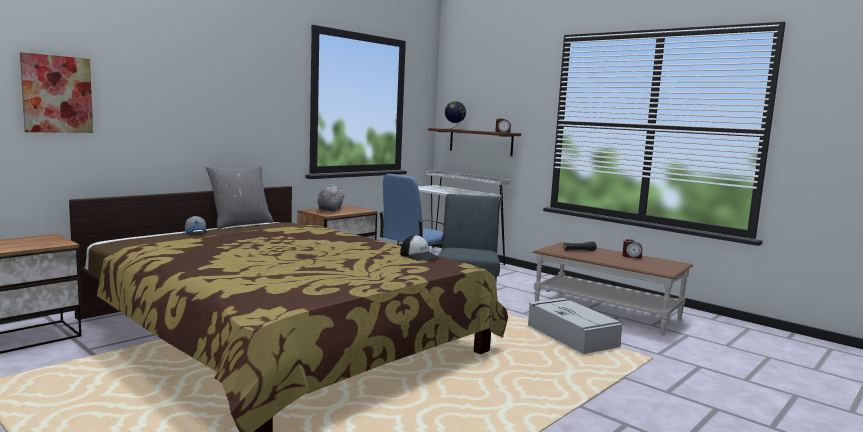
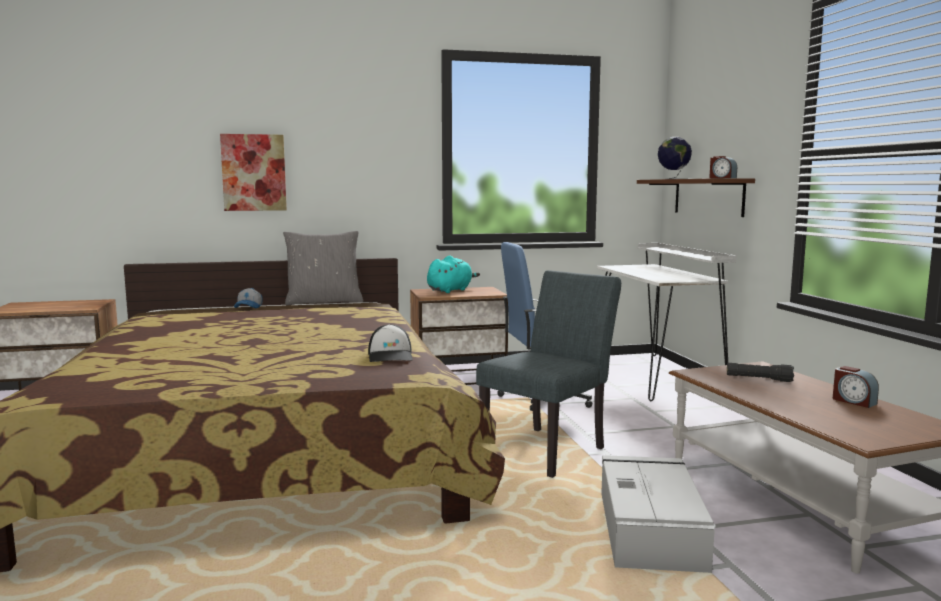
camera: 35 degrees right, 0 degrees up
(57, 94) = (126, 155): picture -> picture (254, 172)
(330, 209) = (450, 290): grey plush toy -> turquoise plush toy

